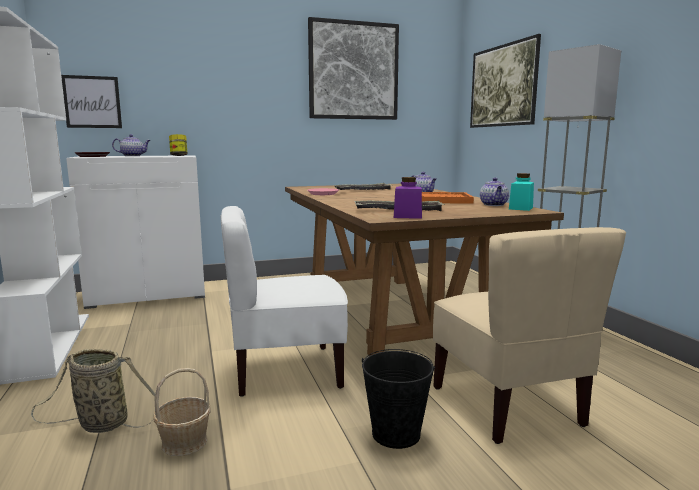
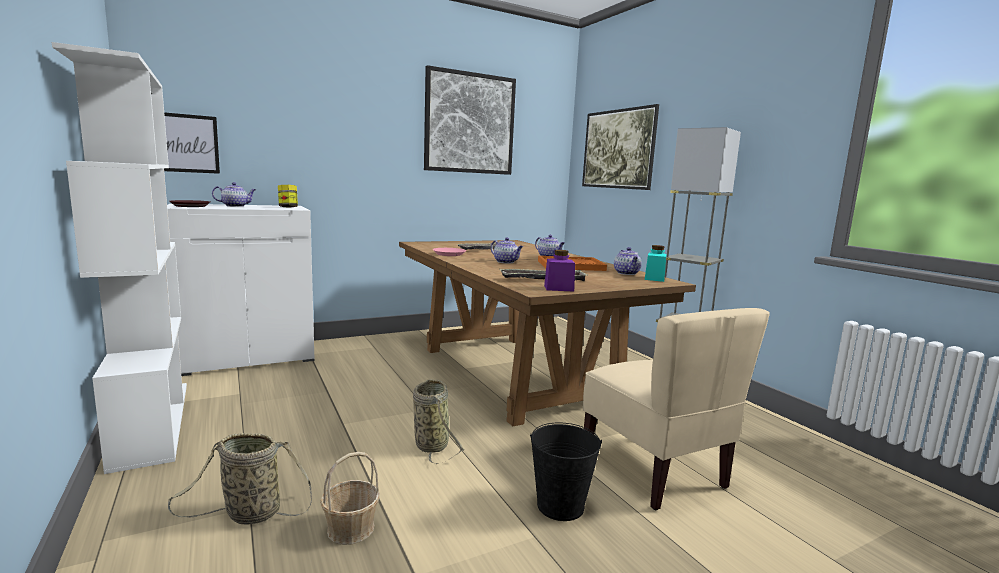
camera: 10 degrees left, 0 degrees up
(286, 371) = (431, 444): white chair -> basket
(374, 198) = (506, 262): none -> teapot

